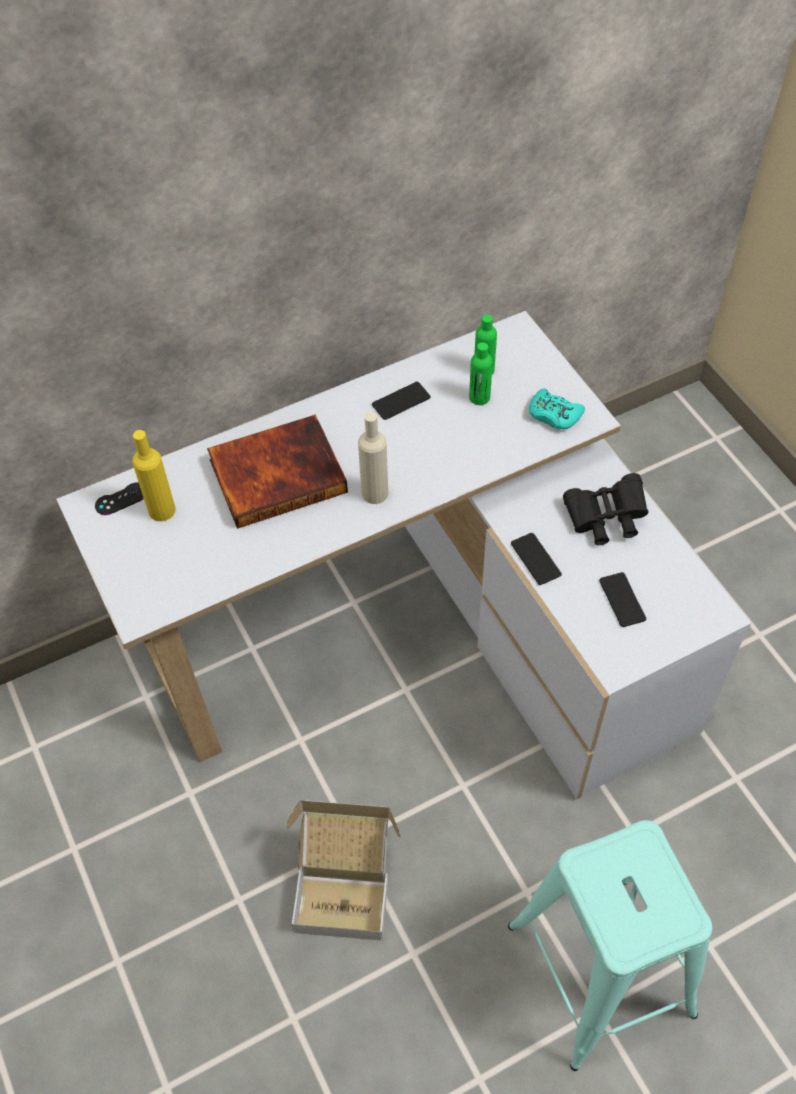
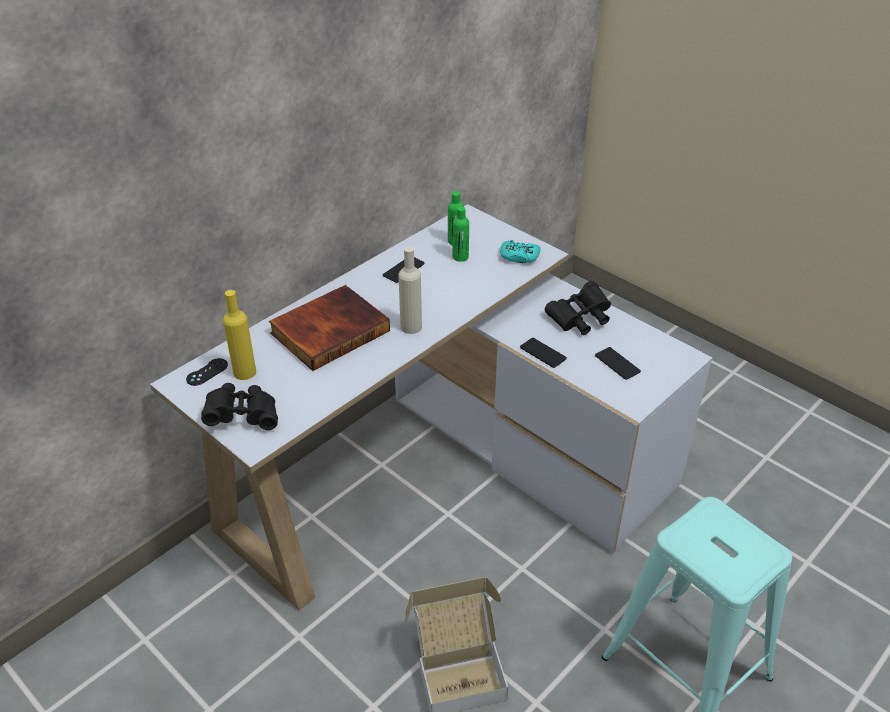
camera: 20 degrees left, 15 degrees down
(138, 573) = (243, 416): none -> black binoculars

